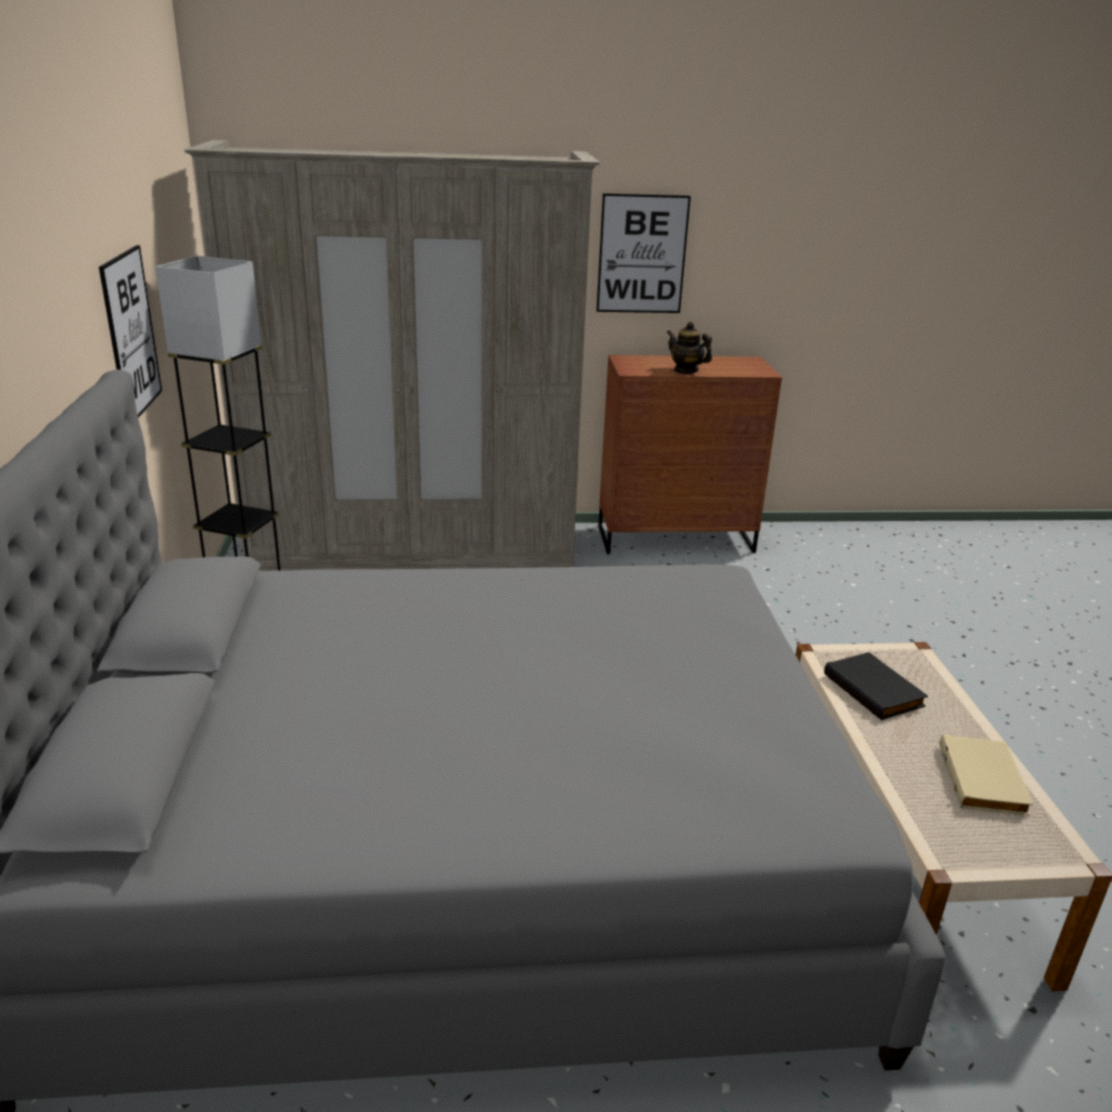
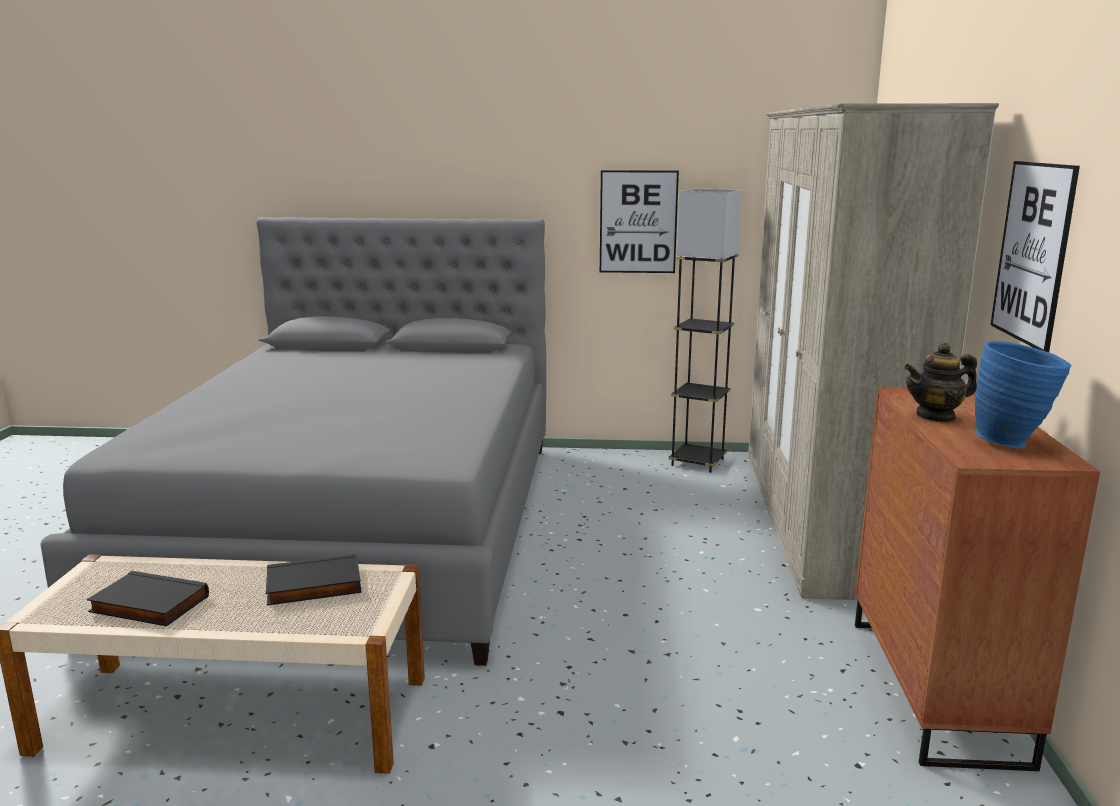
camera: 100 degrees right, 10 degrees down
(686, 370) = (936, 416): teapot -> teapot turned 150 degrees counterclockwise
(728, 363) = (1013, 443): none -> blue vase
(984, 780) = (147, 605): beige book -> black book

